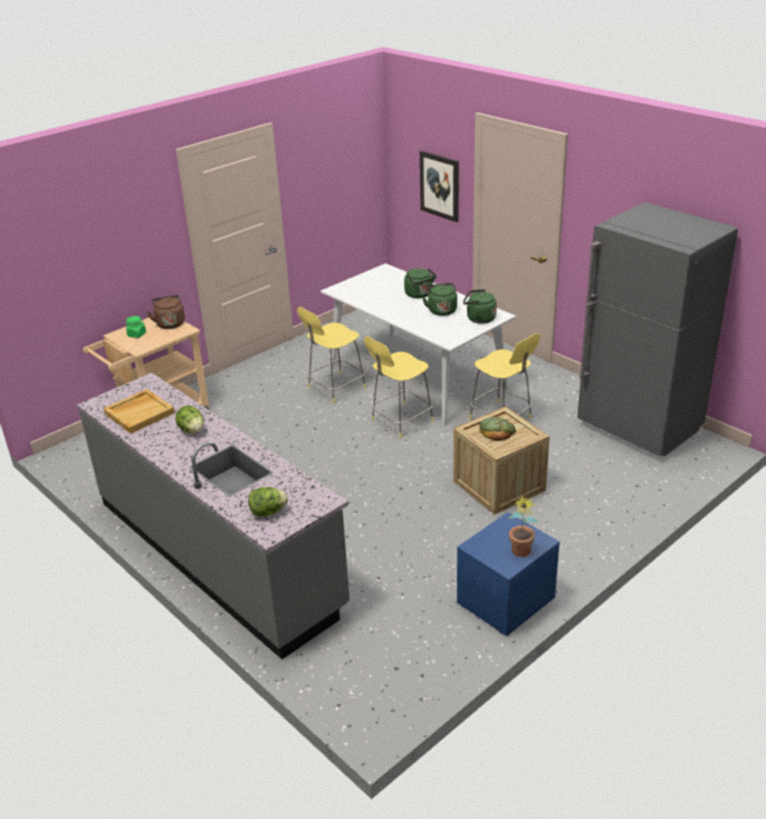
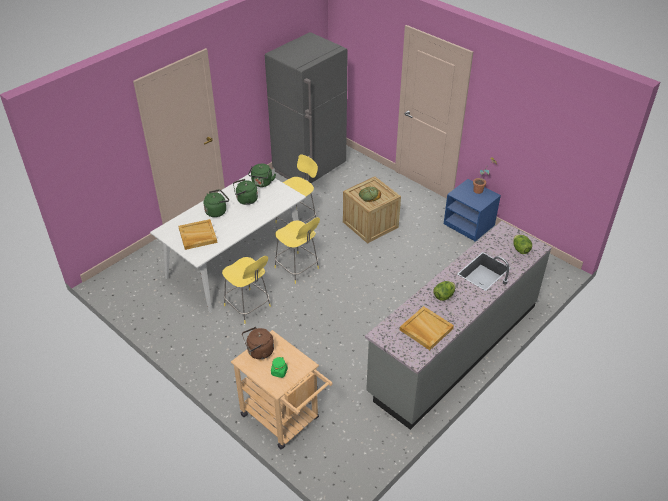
camera: 95 degrees left, 10 degrees up
(373, 287) = (197, 236): none -> beige tray
(440, 186) = (113, 158): picture -> none

